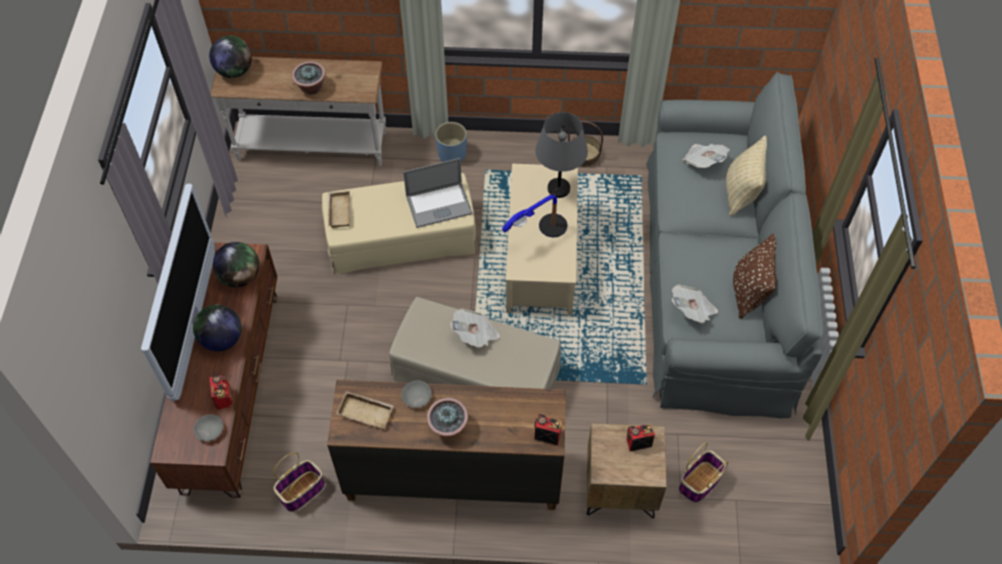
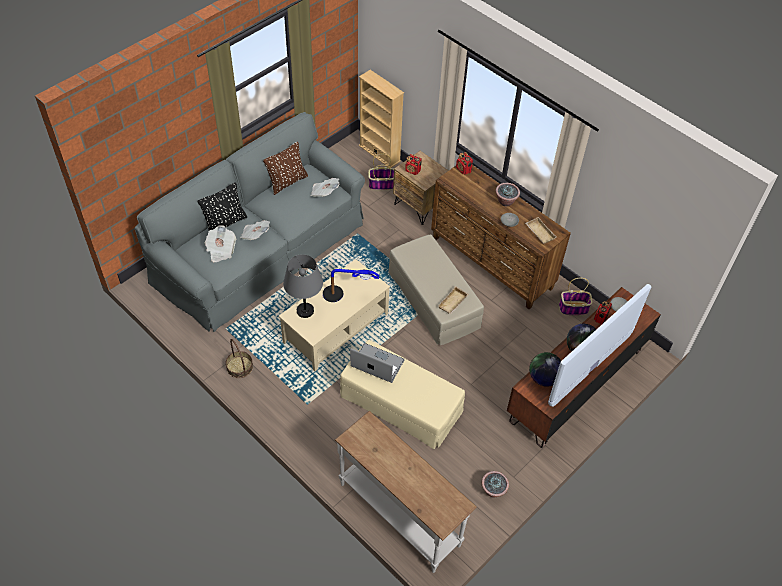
camera: 140 degrees left, 5 degrees down
(234, 71) = (442, 514): globe -> none
(311, 88) = (401, 455): potted plant -> potted plant (493, 490)
(338, 211) = (440, 406): beige tray -> beige tray (453, 303)
(452, 154) = (315, 432): blue planter -> none
(475, 334) = (430, 281): newspaper -> newspaper (255, 235)
(741, 193) = (225, 223): beige pillow -> black pillow
(761, 534) = (379, 153): none -> beige bookcase

